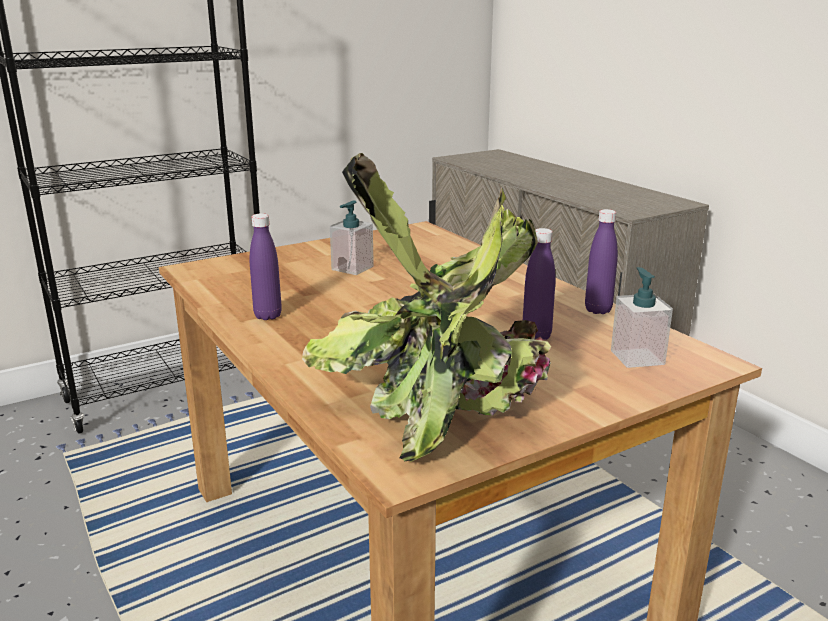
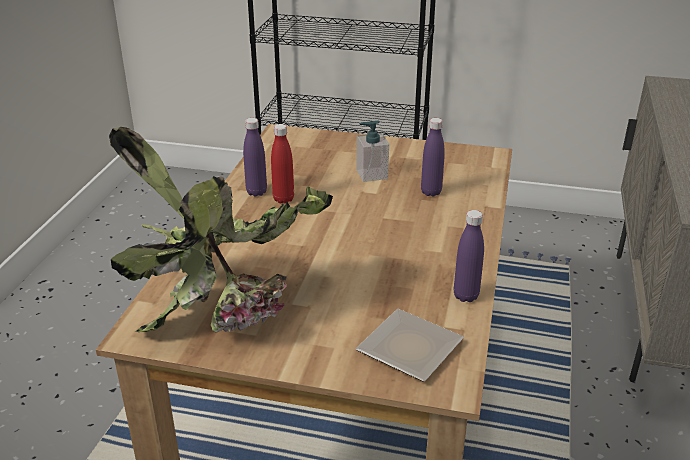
camera: 45 degrees right, 10 degrees up
(308, 311) = (283, 199): none -> red bottle
(536, 336) = (375, 293): purple bottle -> purple bottle (431, 192)
(637, 357) = (405, 349): soap dispenser -> plate

